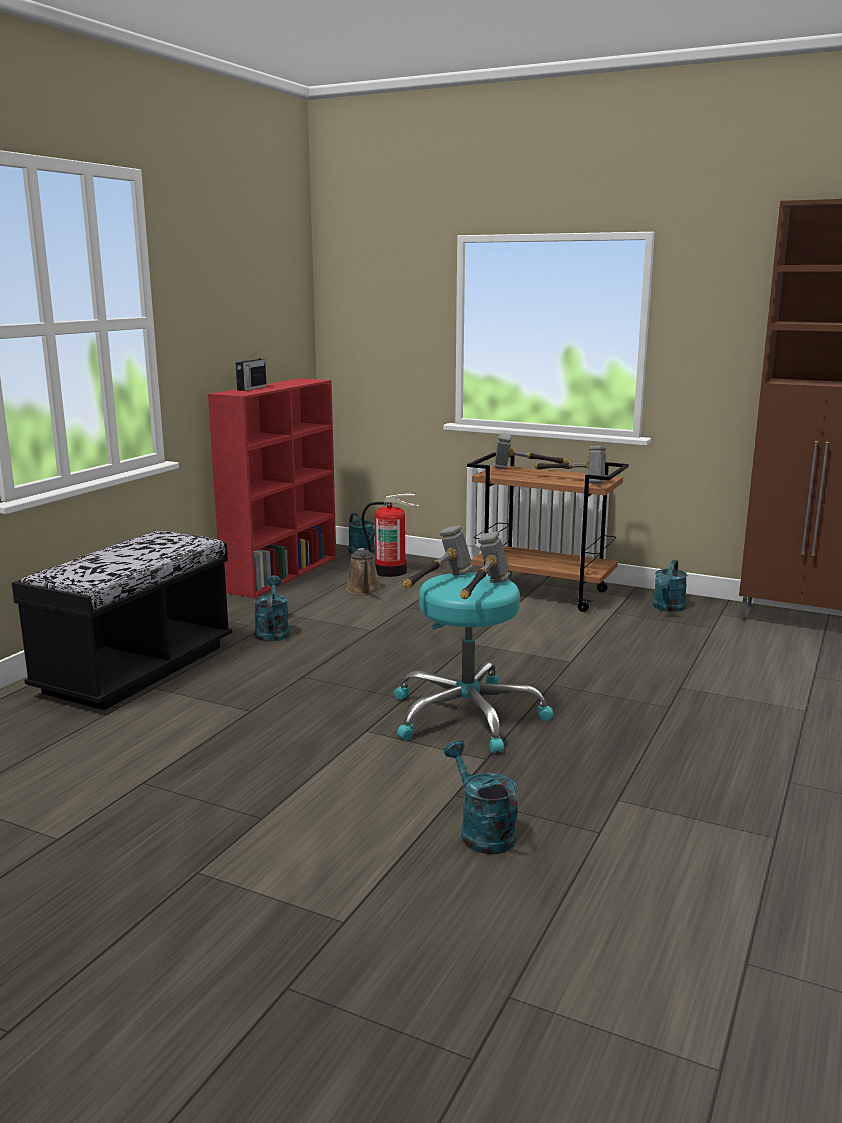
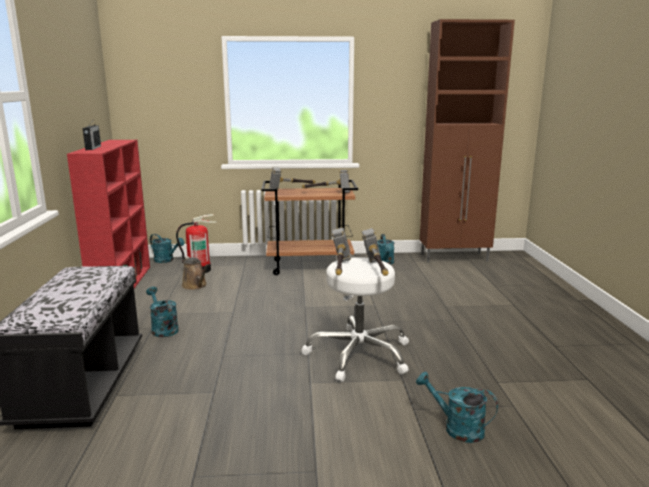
camera: 30 degrees left, 0 degrees up
(467, 716) = (359, 354): turquoise stool -> white stool

